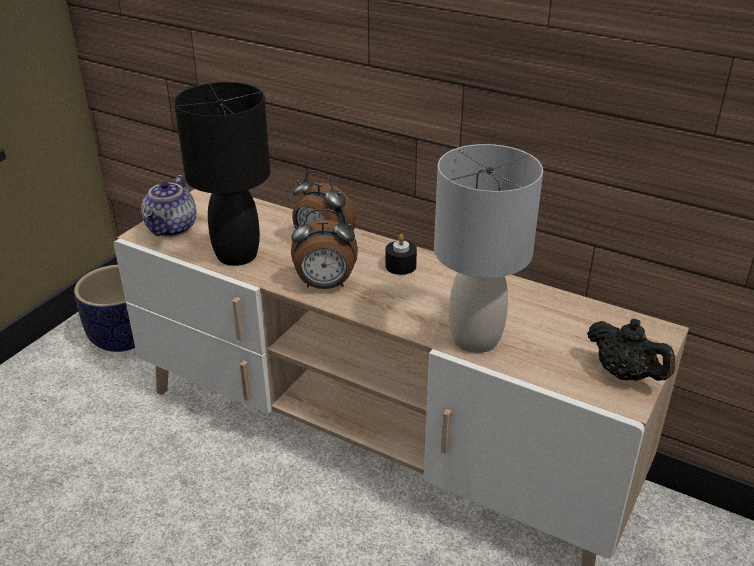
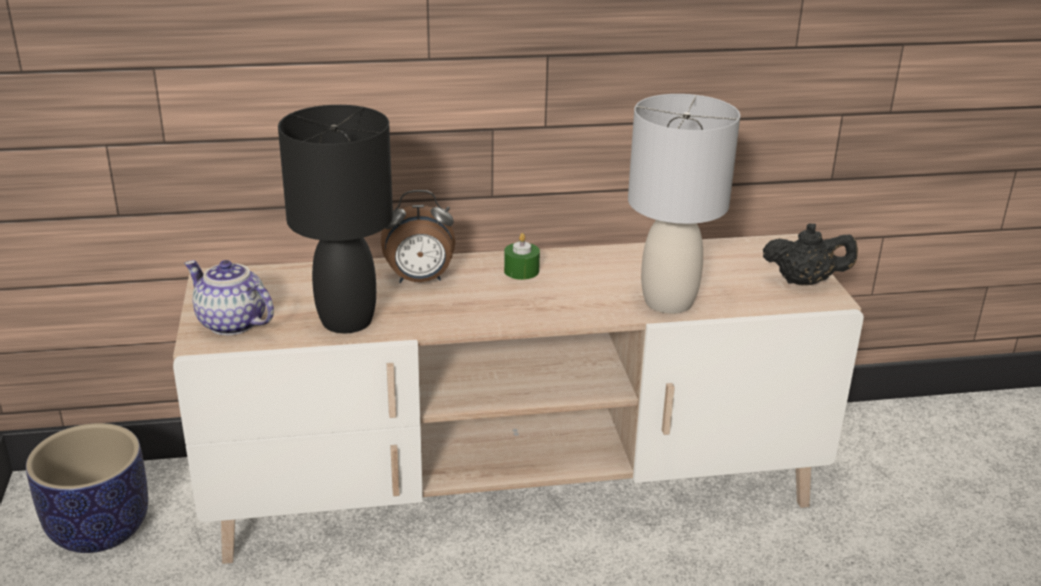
camera: 40 degrees left, 5 degrees down
(173, 229) = (230, 324): teapot -> teapot turned 150 degrees clockwise
(325, 285) = (479, 312): alarm clock -> none
(400, 266) = (521, 271): black candle -> green candle

